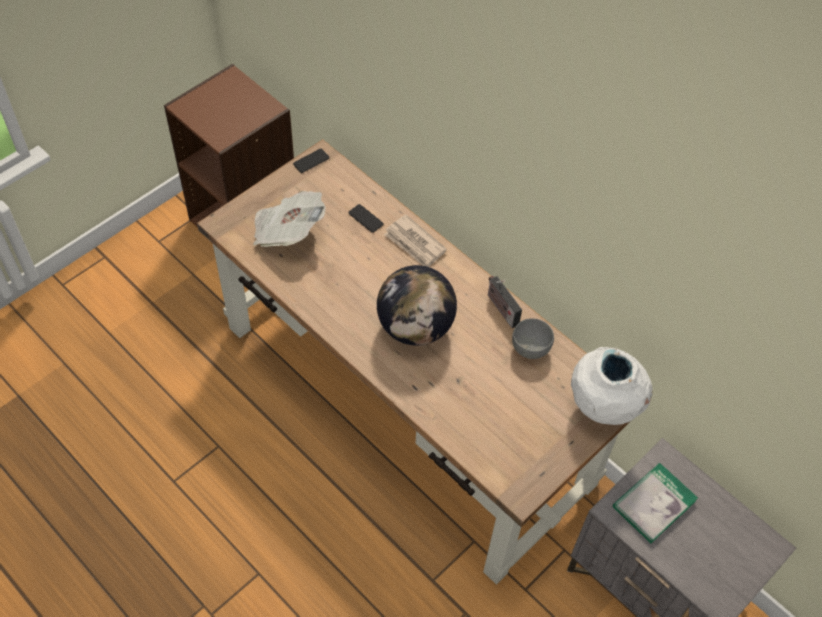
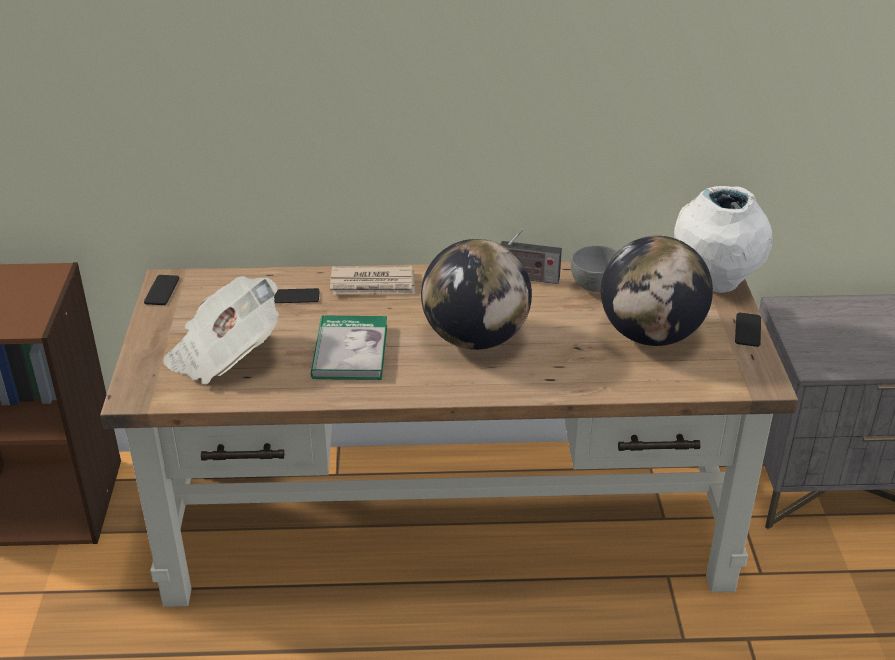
camera: 45 degrees left, 20 degrees down
(508, 408) = (650, 335): none -> globe
(568, 455) = (748, 330): none -> phone
(654, 504) = (830, 339): book -> book (350, 351)

